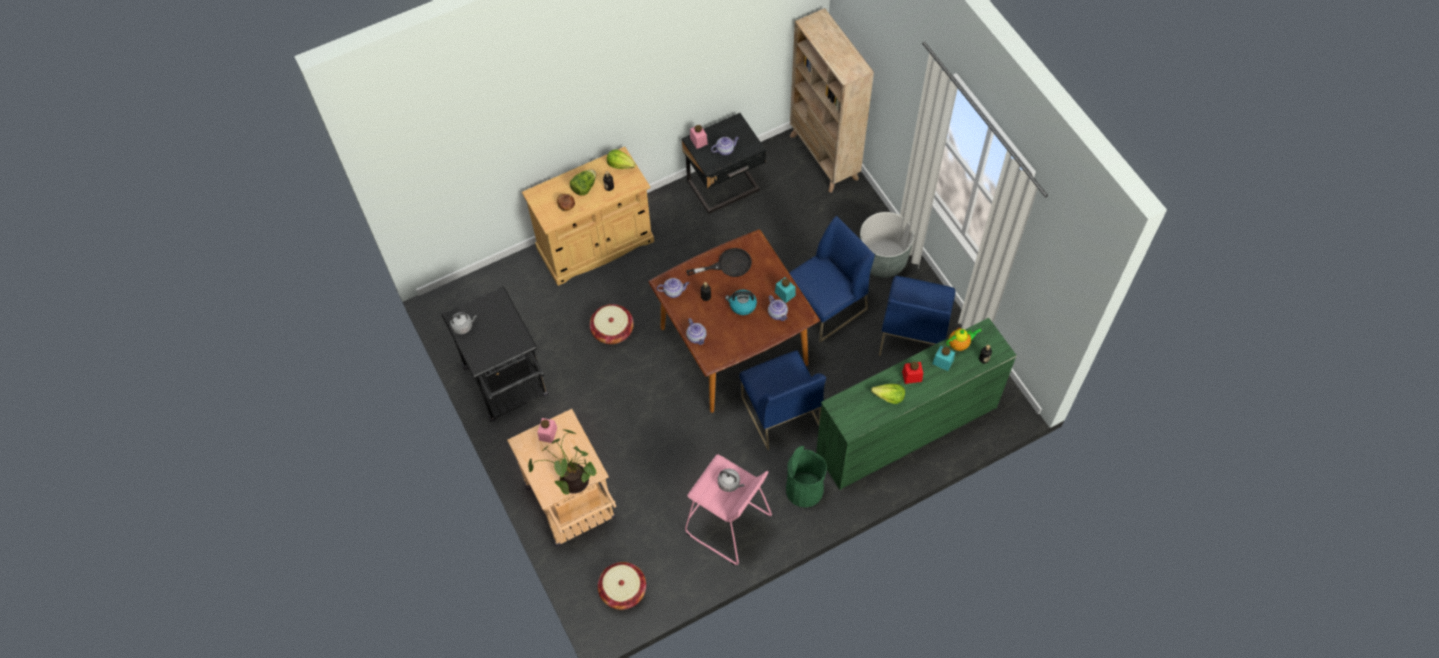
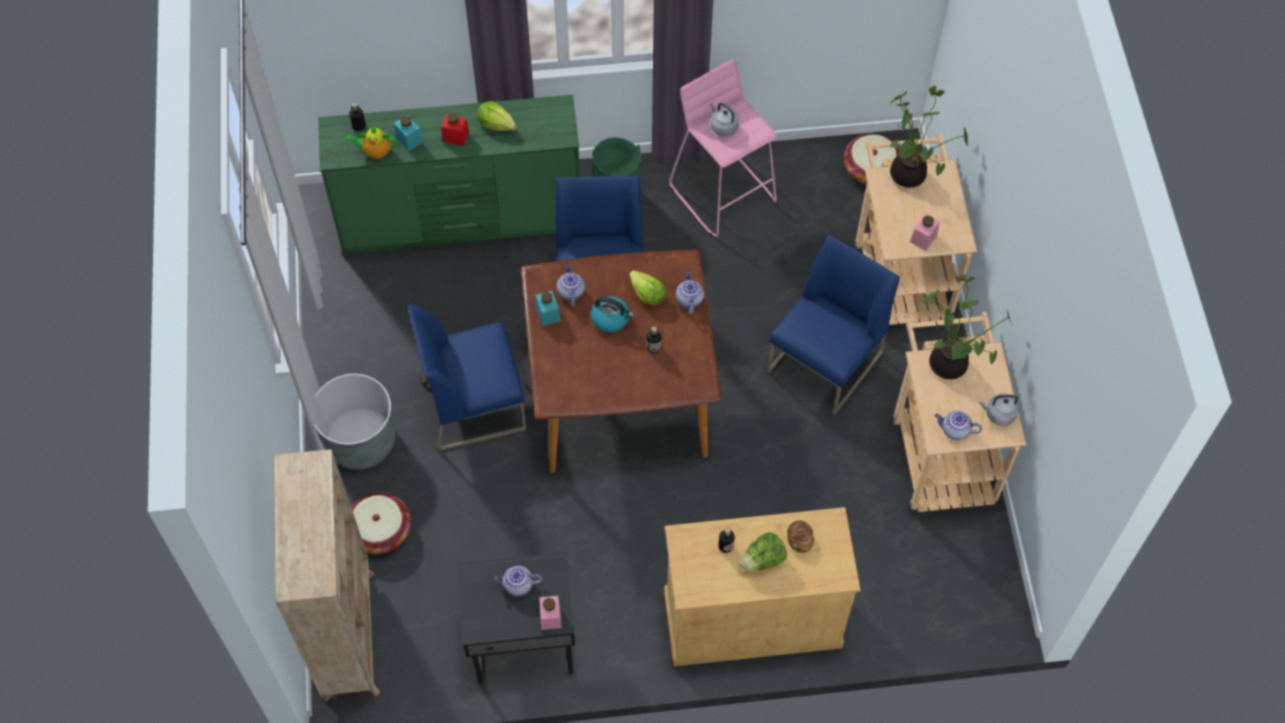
camera: 160 degrees left, 0 degrees up
(504, 349) = (951, 362): none -> potted plant
(509, 387) = (939, 450): black cart -> beige cart
(612, 330) = (773, 477): basket -> basket (380, 531)
(621, 164) = (694, 578): lettuce -> lettuce (647, 294)
(674, 291) = (693, 370): teapot -> teapot (954, 430)
(728, 265) = (603, 380): black frying pan -> none
(912, 334) = (384, 328): blue chair -> blue chair (825, 363)

